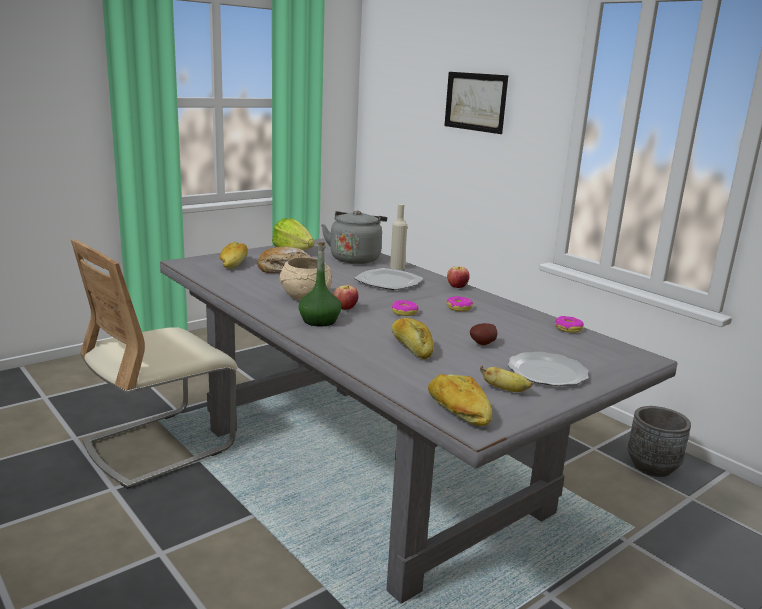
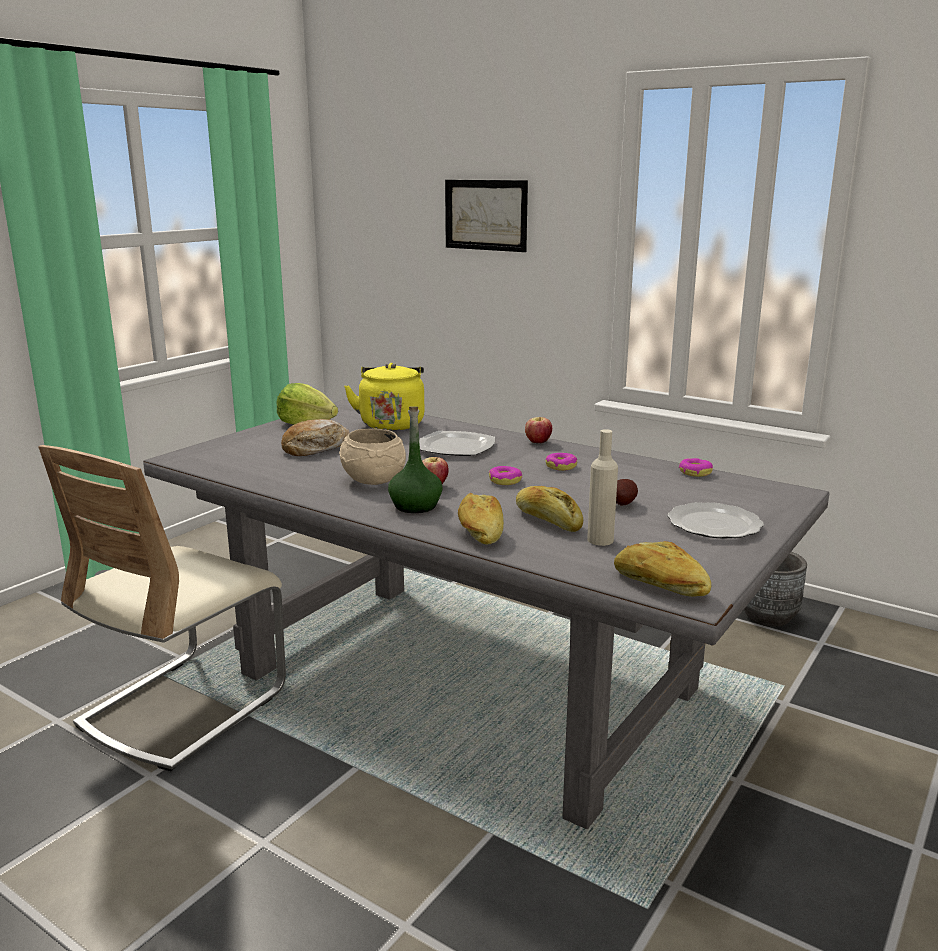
camera: 15 degrees left, 0 degrees up
(234, 264) = (246, 450): bread -> bread (479, 532)
(355, 258) = (391, 423): grey kettle -> yellow kettle
(397, 267) = (450, 428): beige bottle -> beige bottle (600, 540)
(505, 390) = (688, 552): banana -> none

